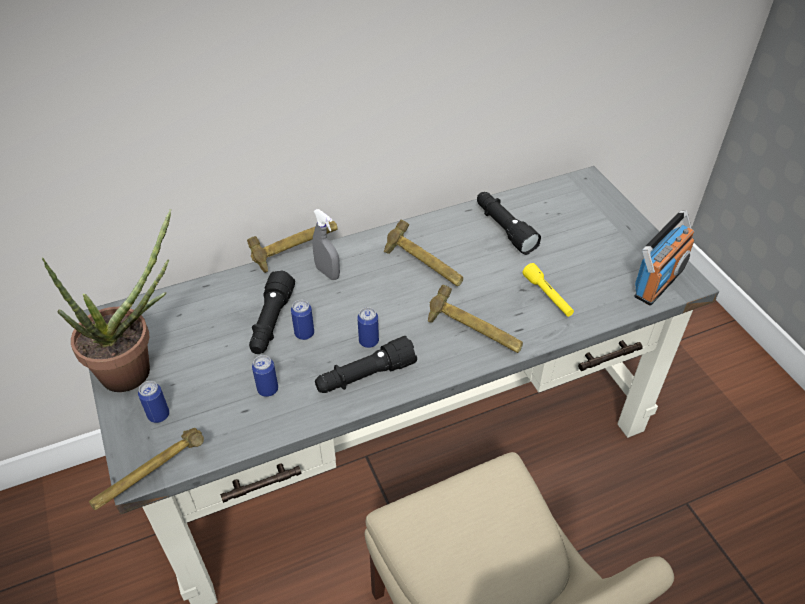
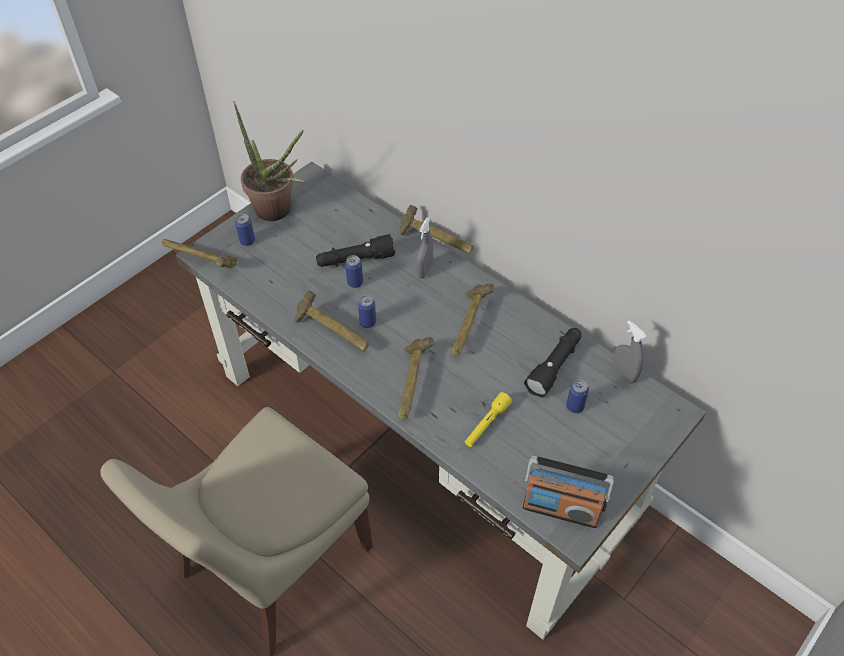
camera: 65 degrees right, 5 degrees up
(268, 389) = (294, 285): can -> can (574, 406)
(365, 376) = (333, 333): black flashlight -> hammer
(535, 193) = (623, 374): none -> grey spray bottle

